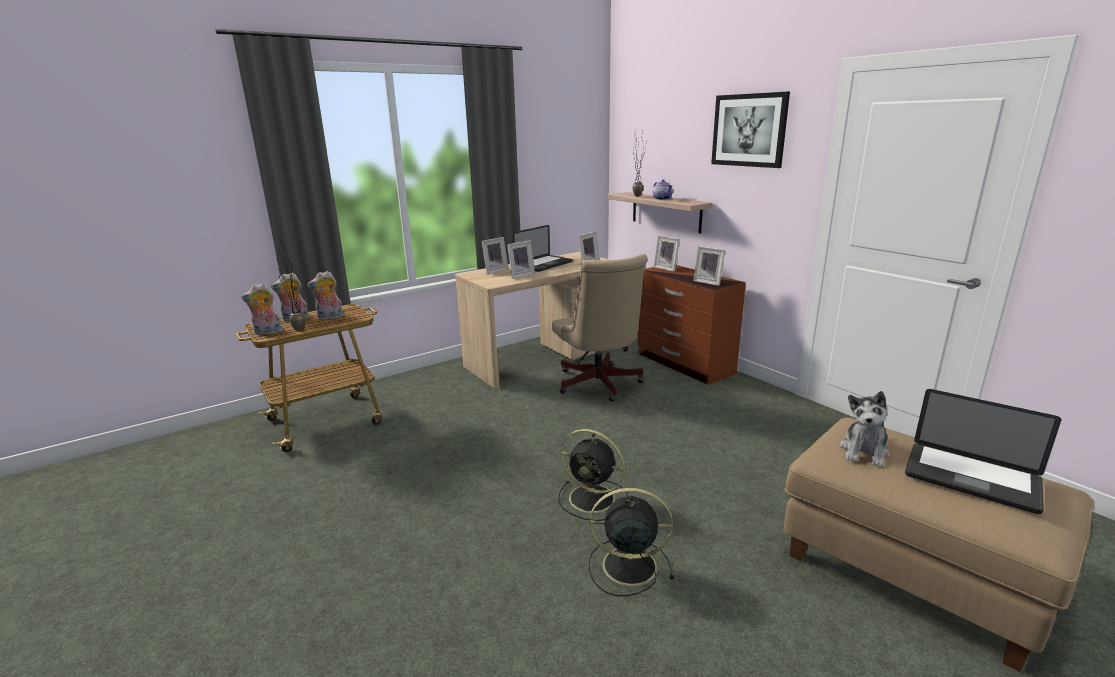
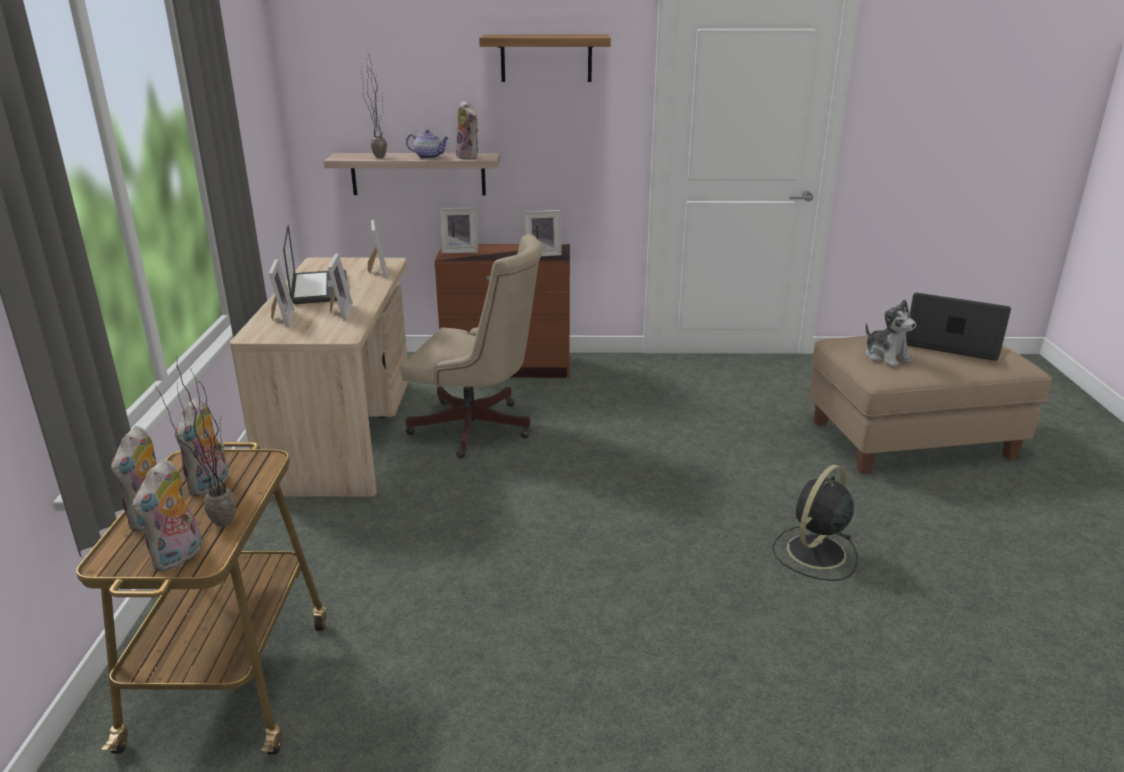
camera: 55 degrees left, 5 degrees up
(594, 499) = (699, 527): black fan -> none
(683, 202) = (469, 157): none -> plush toy
(749, 130) = (546, 58): picture -> shelf
(971, 478) = (952, 345): laptop -> laptop turned 135 degrees counterclockwise

